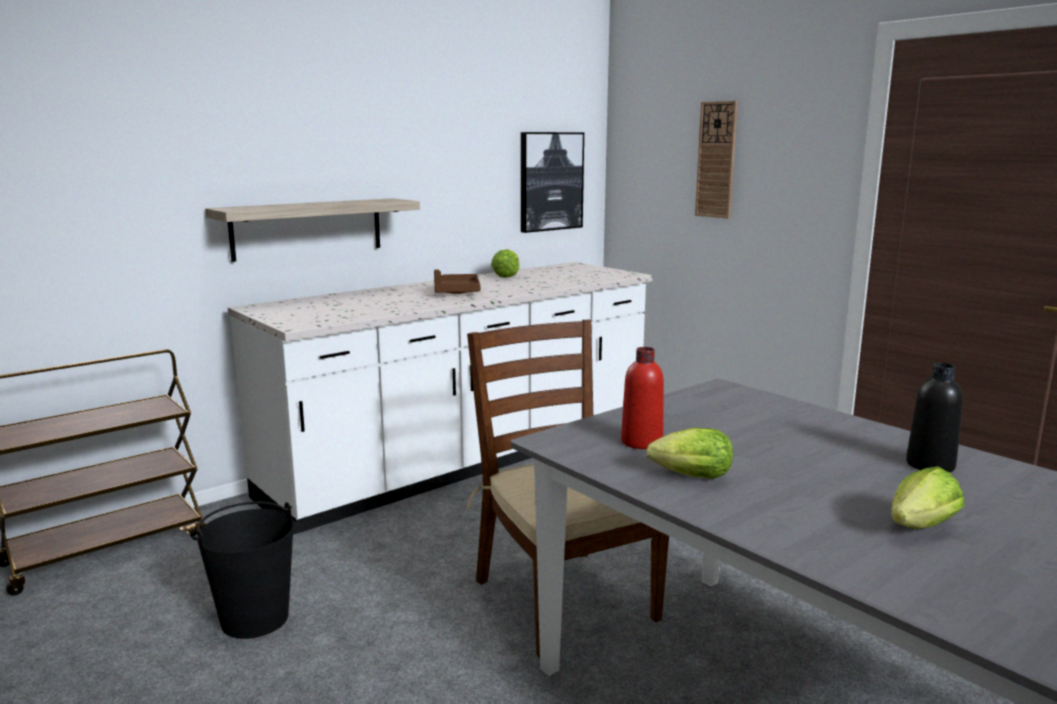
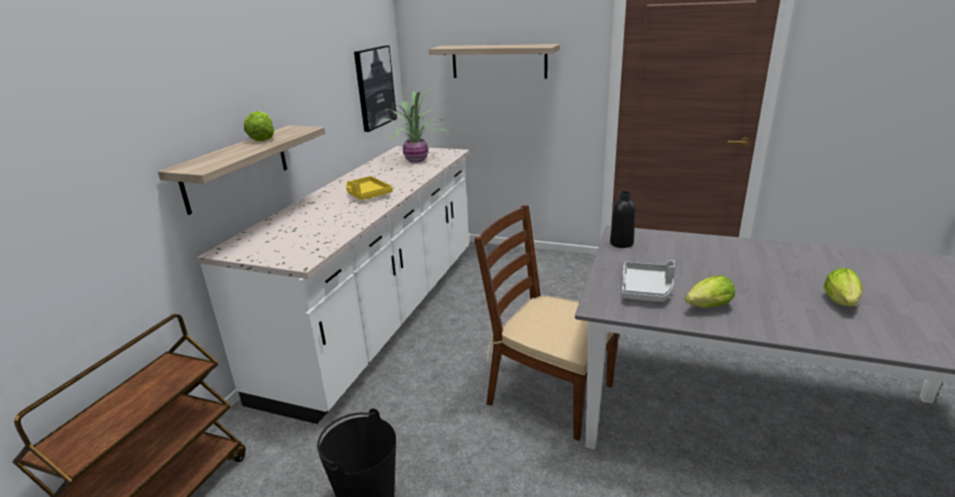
camera: 30 degrees left, 10 degrees up
(457, 292) = (367, 195): brown tray -> yellow tray
(506, 276) = (374, 170): lettuce -> lettuce (262, 139)
(569, 275) = (417, 160): none -> potted plant
(641, 442) = (646, 290): red bottle -> grey tray
(716, 160) = (499, 61): wall clock -> shelf
(930, 465) = (786, 259): black bottle -> black bottle (621, 243)

